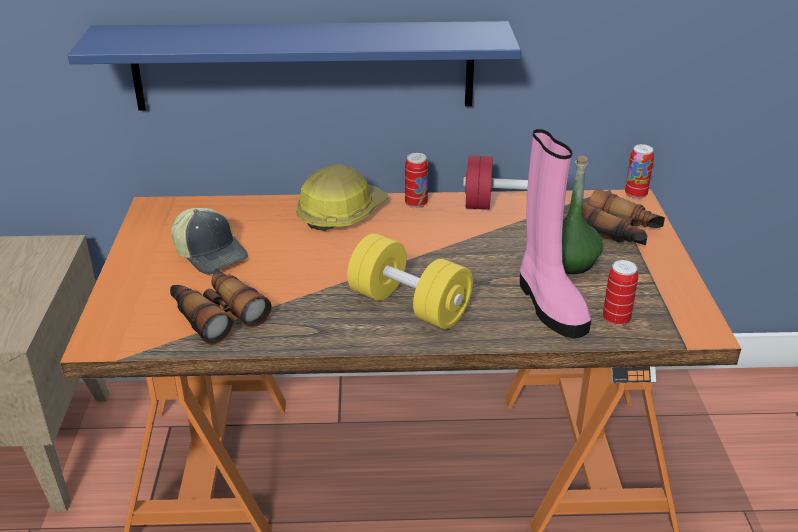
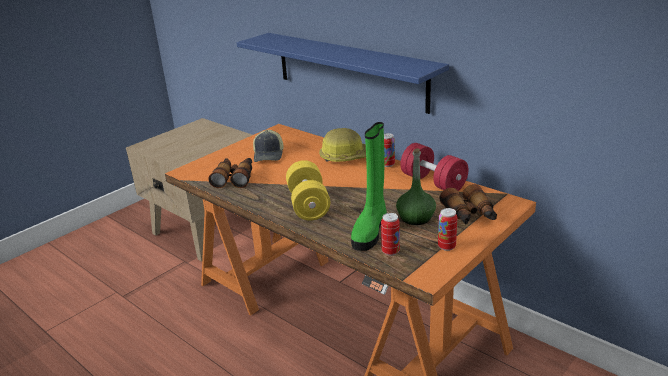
camera: 45 degrees right, 5 degrees down
(549, 304) = (370, 231): pink boot -> green boot
(635, 195) = (519, 201): can -> can (446, 247)

